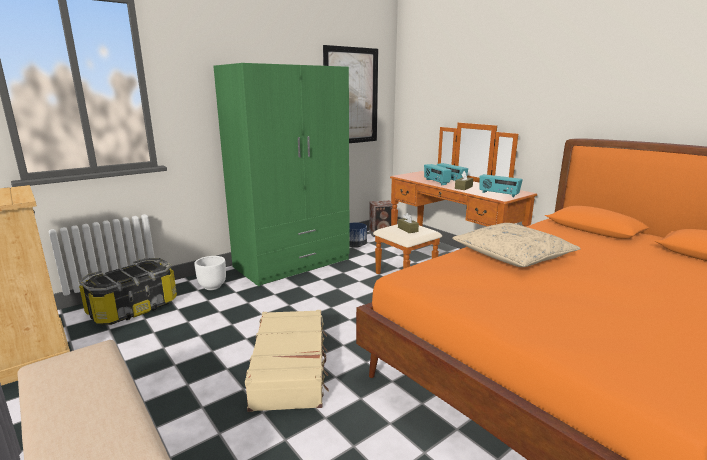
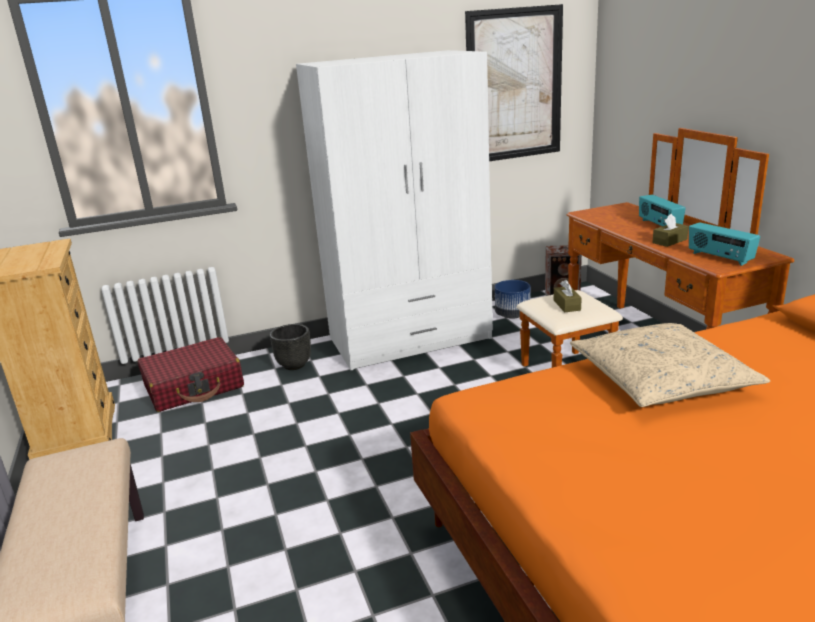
camera: 20 degrees right, 5 degrees up
(133, 308) = (194, 386): storage box -> red suitcase
(212, 286) = (294, 365): white planter -> black planter
(290, 368) = (342, 495): beige suitcase -> none
(293, 263) = (410, 338): green wardrobe -> white wardrobe
(436, 182) = (631, 228): radio -> none

